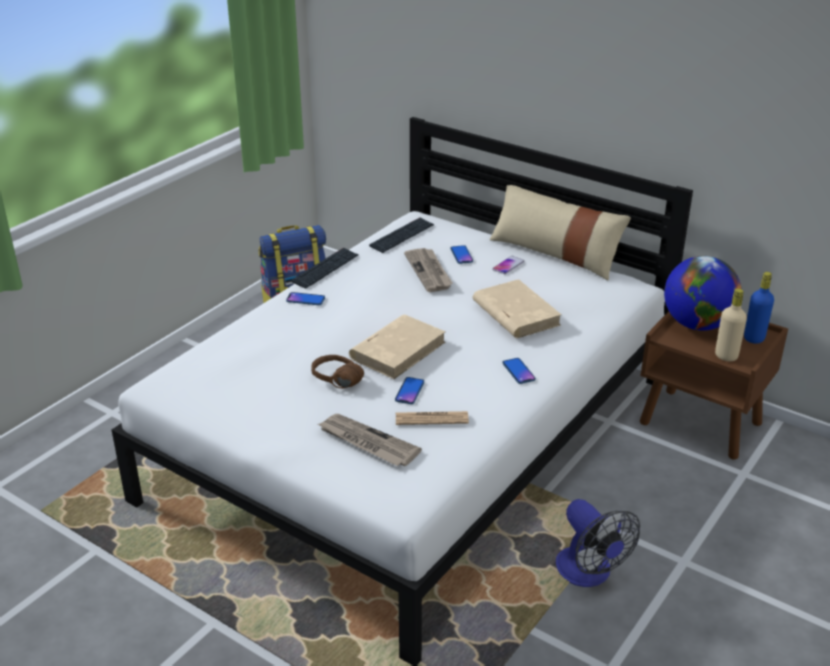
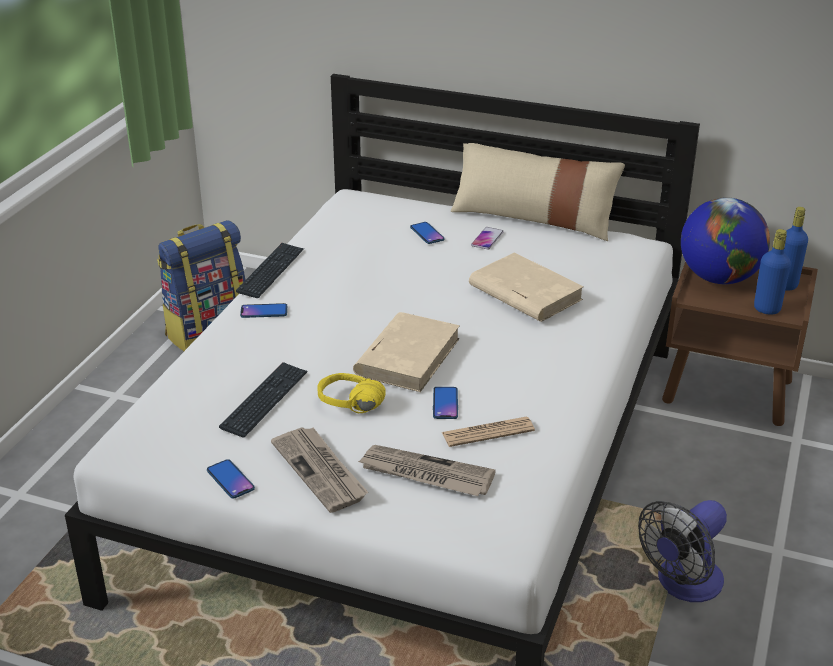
camera: 15 degrees left, 0 degrees up
(333, 384) = (347, 409): brown headphones -> yellow headphones
(402, 236) = (345, 220): keyboard -> keyboard (265, 400)
(429, 272) = (398, 258): newspaper -> newspaper (321, 471)
(518, 371) = (561, 360): phone -> phone (230, 480)
(589, 573) = (683, 585): fan -> fan turned 90 degrees clockwise
(726, 356) = (767, 309): beige bottle -> blue bottle

